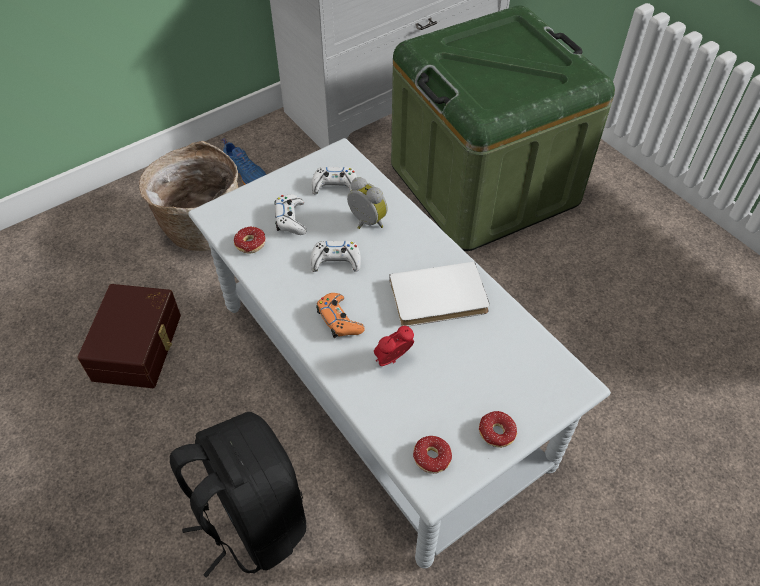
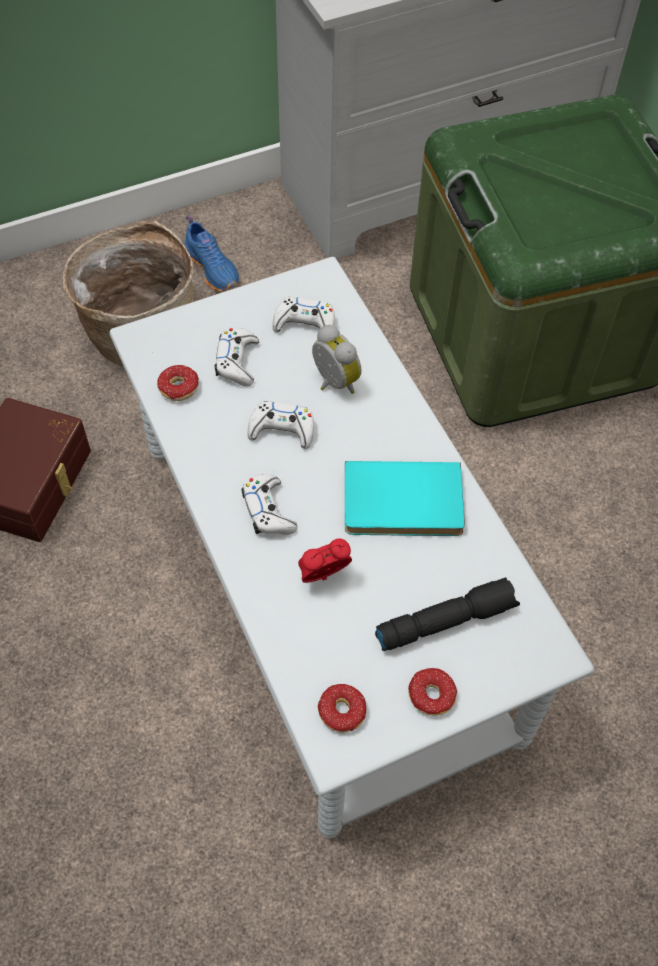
camera: 10 degrees right, 5 degrees up
(251, 520) = (128, 733): black backpack -> none
(339, 320) = (268, 511): orange game controller -> white game controller
(439, 299) = (403, 505): white book -> turquoise book
(492, 375) = (446, 620): none -> black flashlight

